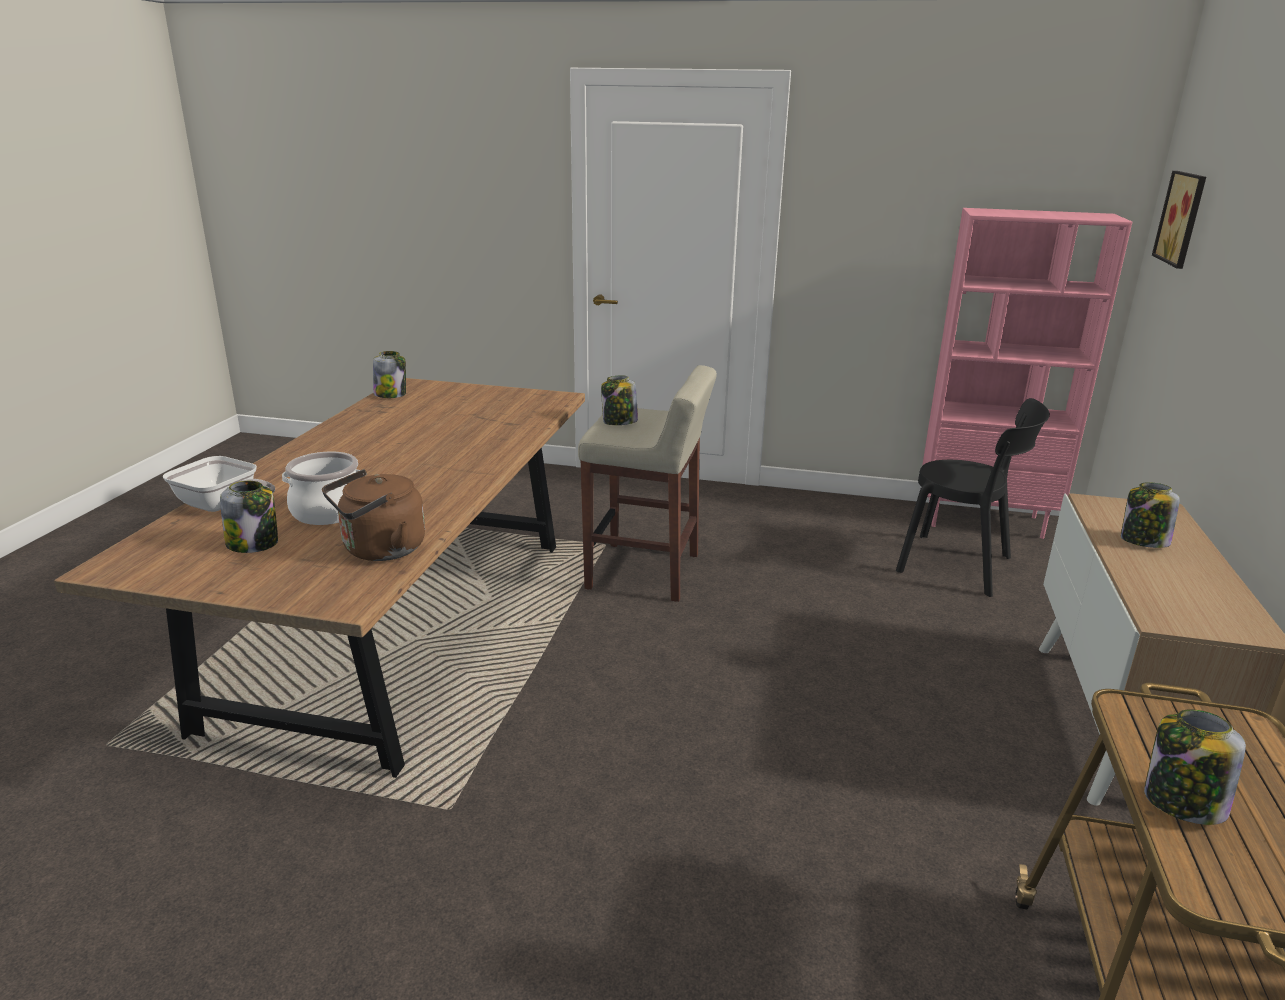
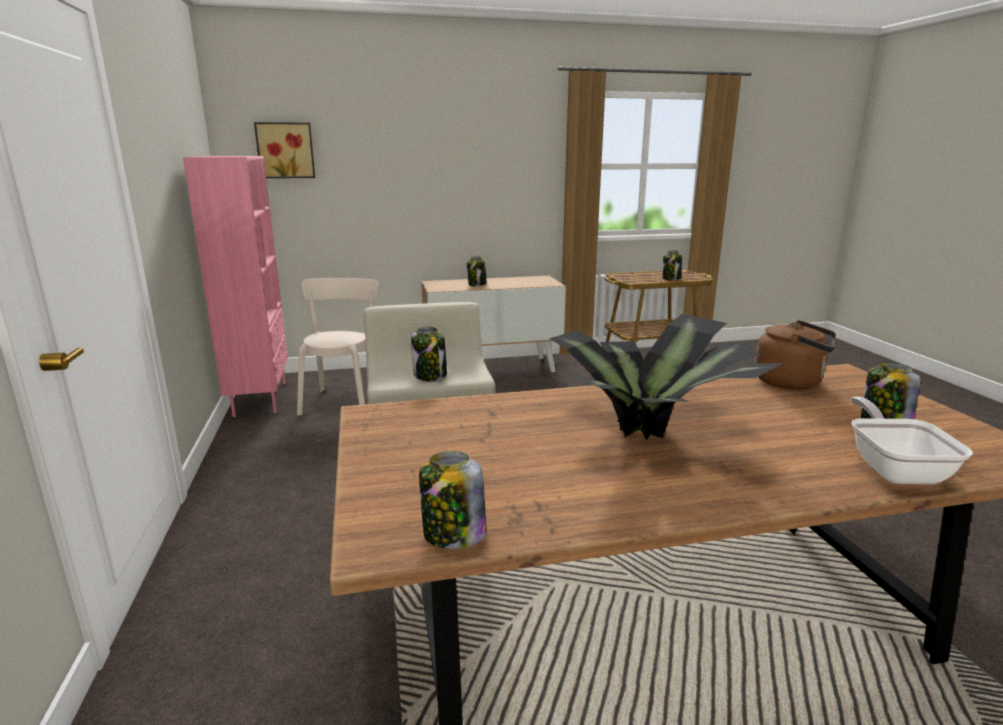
camera: 115 degrees left, 5 degrees down
(328, 512) = (794, 418): cooking pot -> none
(405, 458) = (653, 429): none -> potted plant
(960, 566) = (344, 401): black chair -> beige chair

